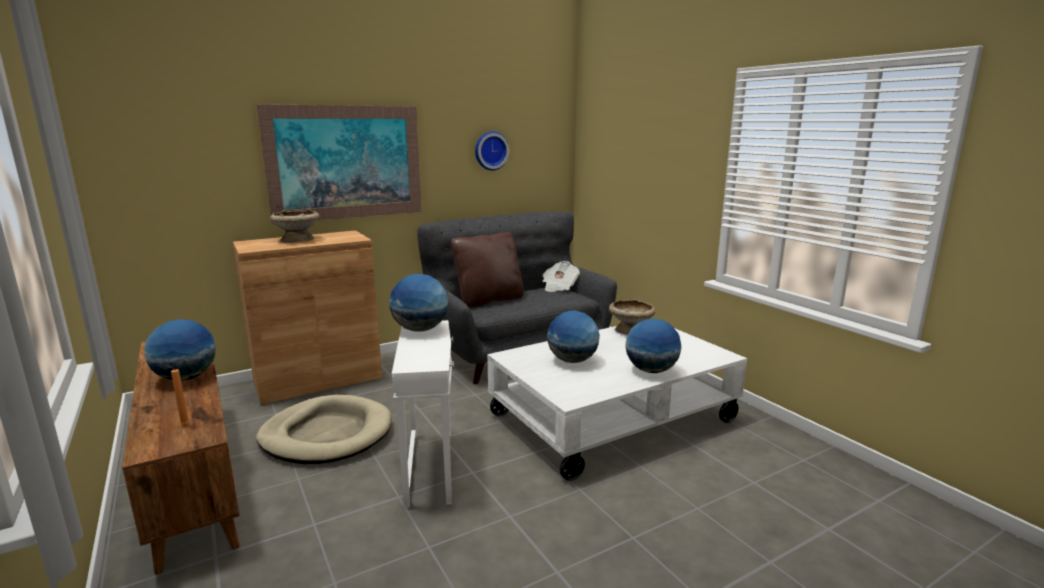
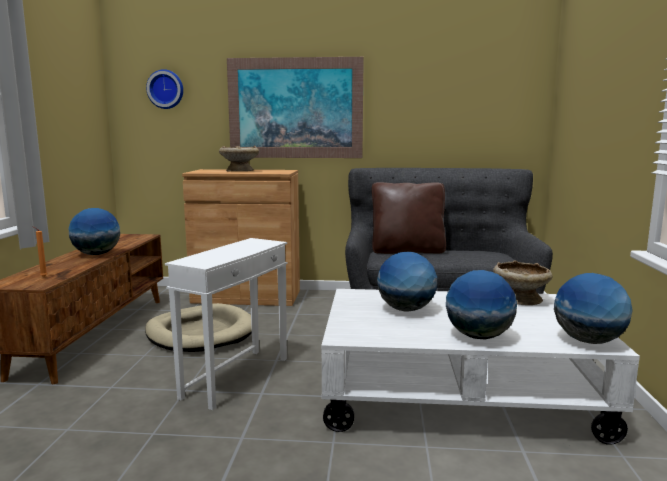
camera: 35 degrees right, 5 degrees down
(420, 329) = (250, 243): globe -> globe (588, 341)
(490, 150) = (442, 100): wall clock -> wall clock (166, 89)
(559, 287) = (498, 251): newspaper -> none

